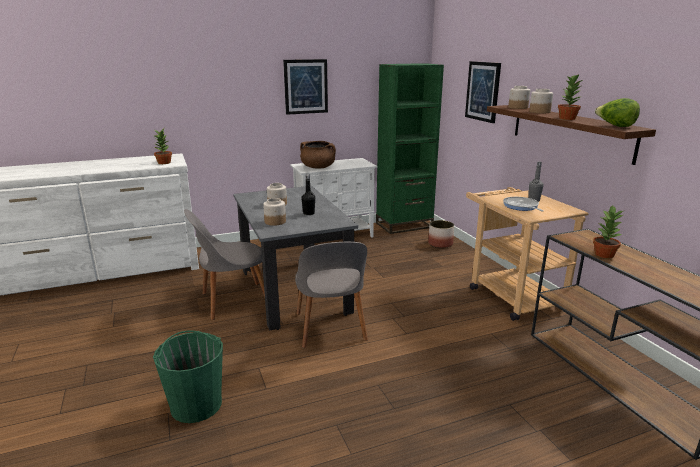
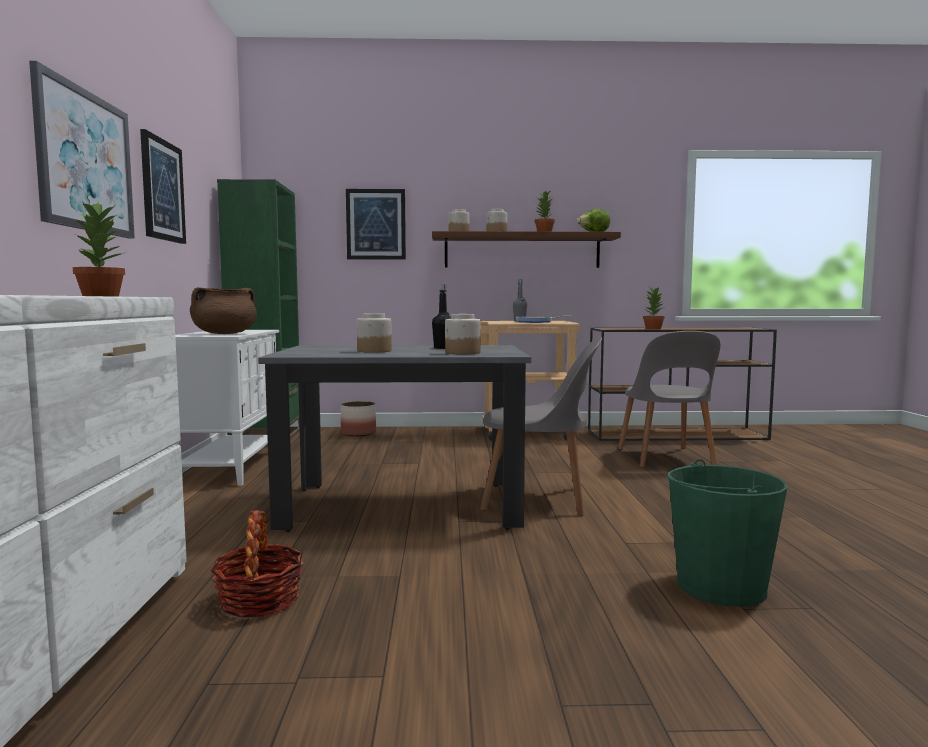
camera: 70 degrees left, 15 degrees down
(171, 290) = (259, 600): none -> basket
(232, 89) = (85, 161): none -> picture
(232, 301) = (390, 547): grey chair -> grey chair (666, 458)

